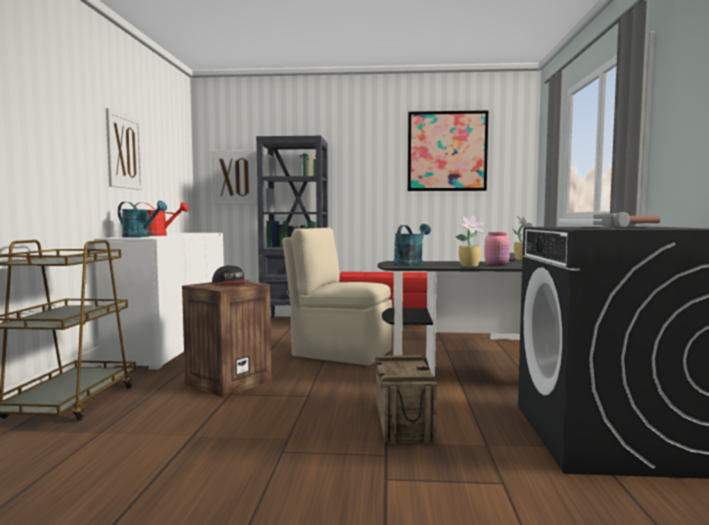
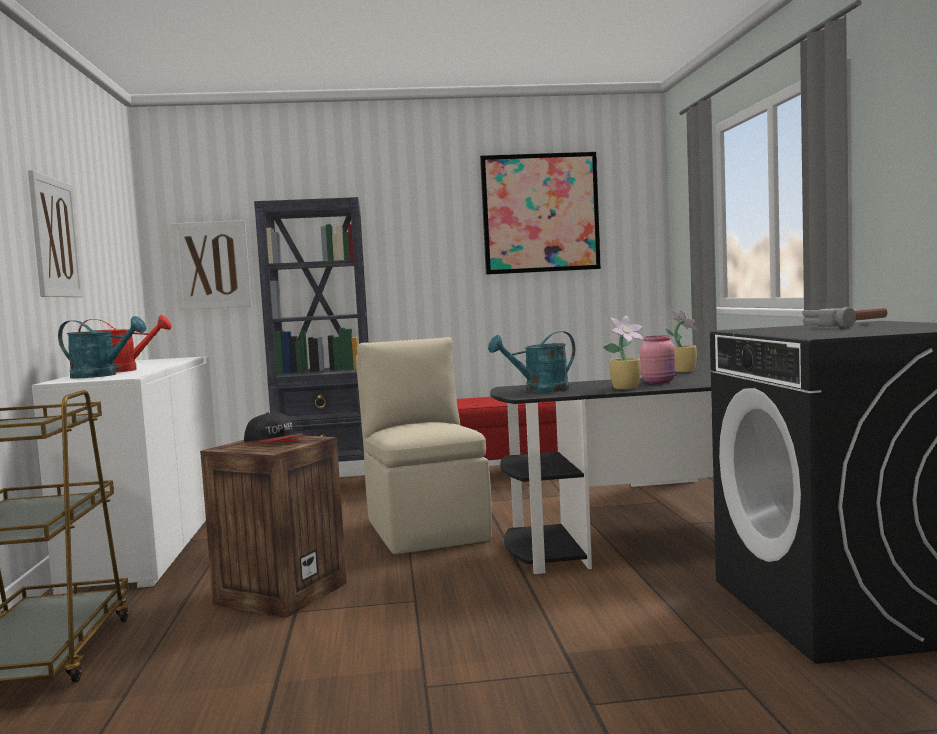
camera: 10 degrees left, 0 degrees up
(340, 352) = (426, 529): beige chair -> beige chair turned 60 degrees clockwise
(402, 422) = (572, 622): crate -> none
(410, 264) = (539, 390): turquoise watering can -> turquoise watering can turned 135 degrees counterclockwise

